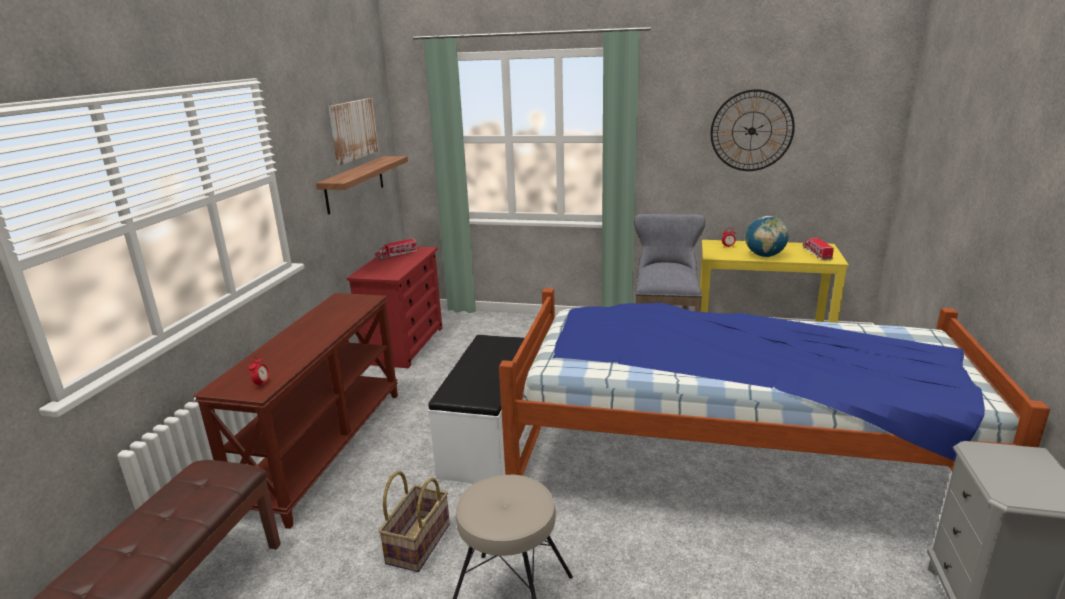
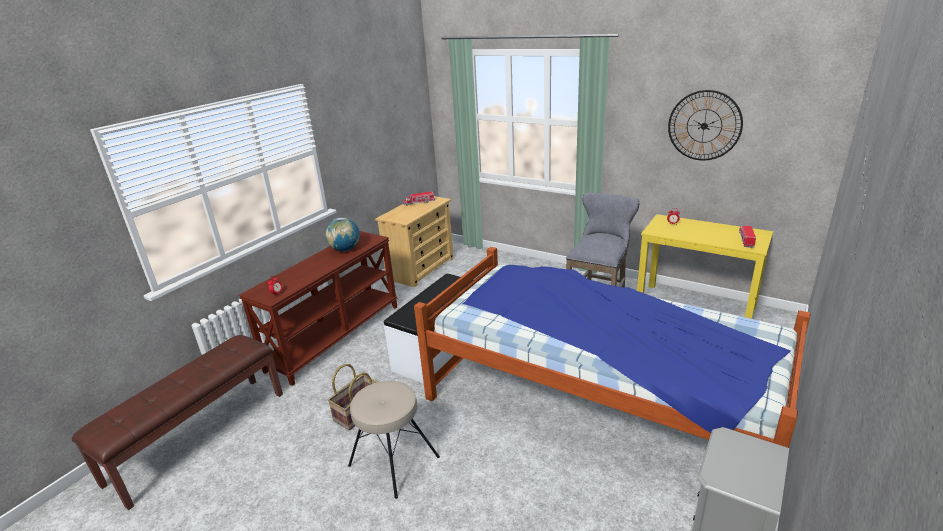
camera: 20 degrees right, 5 degrees up
(353, 130) = (389, 110): picture -> none
(355, 184) = (389, 150): shelf -> none
(404, 345) = (421, 268): red dresser -> beige dresser
(764, 256) = (696, 236): globe -> globe (345, 249)

